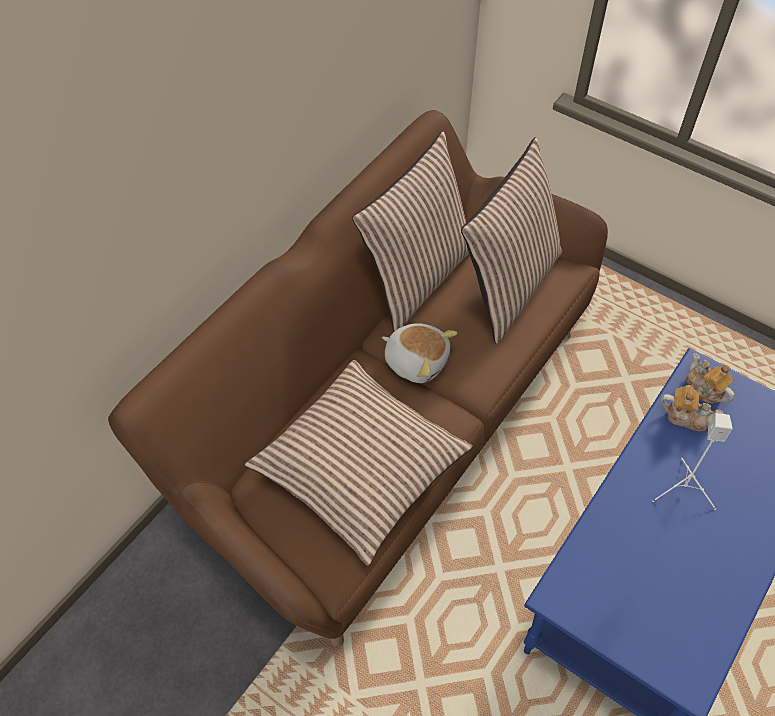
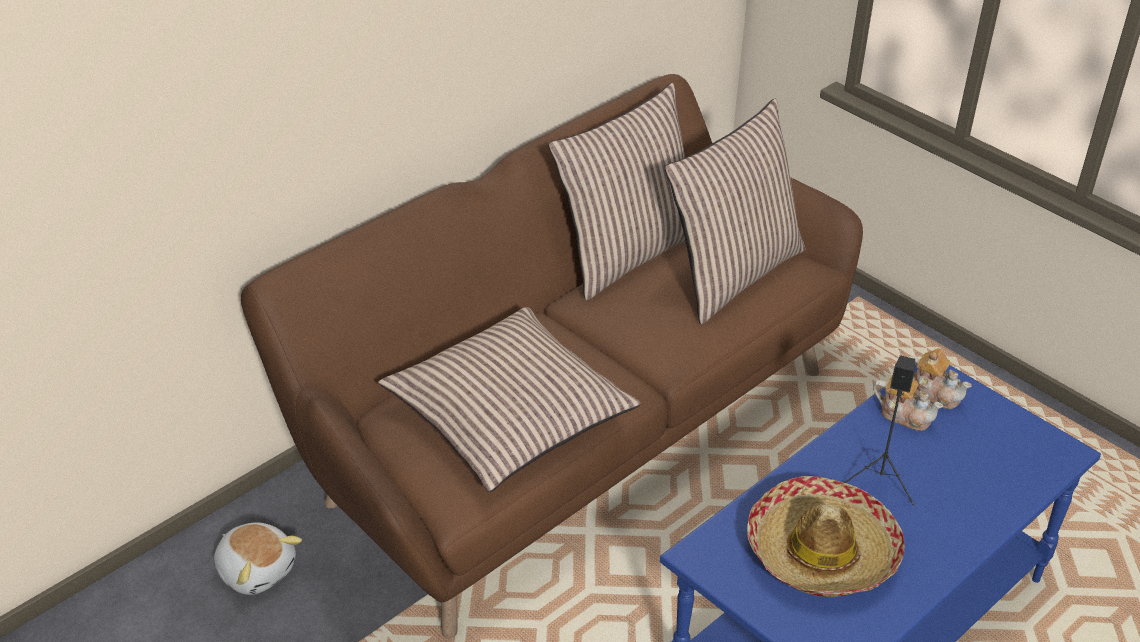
camera: 10 degrees right, 15 degrees down
(416, 360) = (603, 329): plush toy -> plush toy (257, 569)
(655, 573) = (822, 551): none -> hat
(684, 489) = (881, 481): white speaker -> black speaker
(704, 389) = (935, 393): teapot -> teapot turned 150 degrees clockwise

